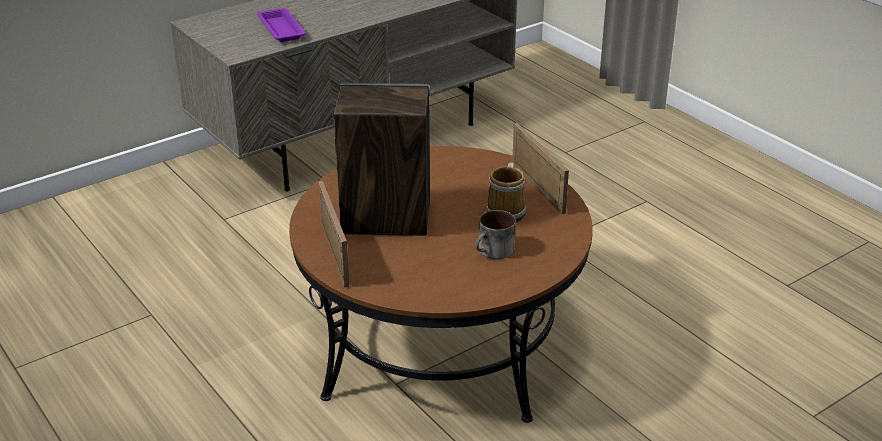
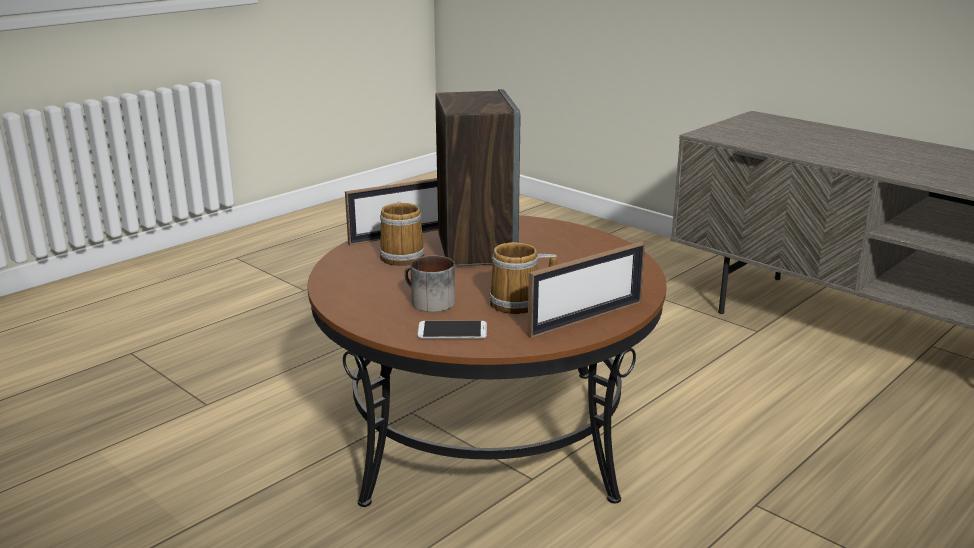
camera: 80 degrees right, 10 degrees down
(281, 29) = (787, 141): purple tray -> none
(388, 257) = (403, 256): none -> mug
(549, 244) = (452, 331): none -> phone

